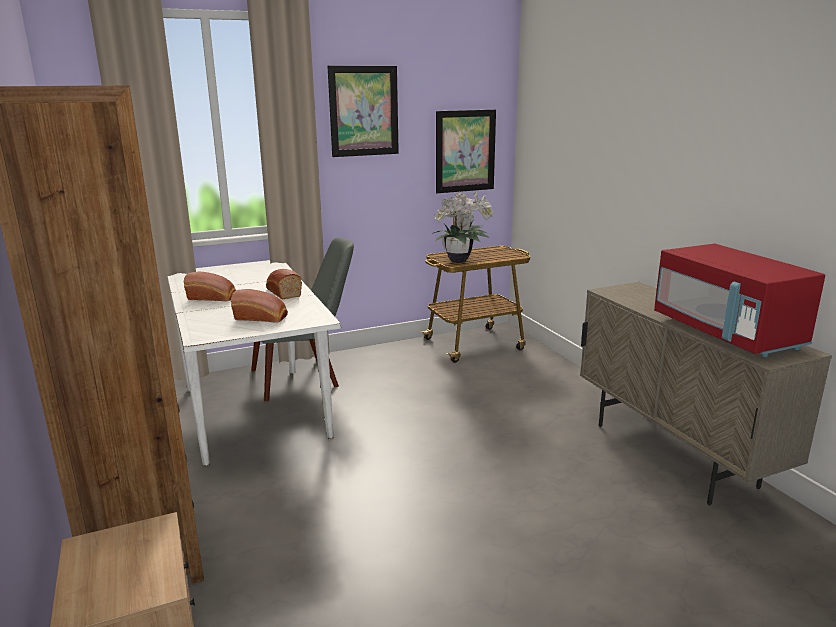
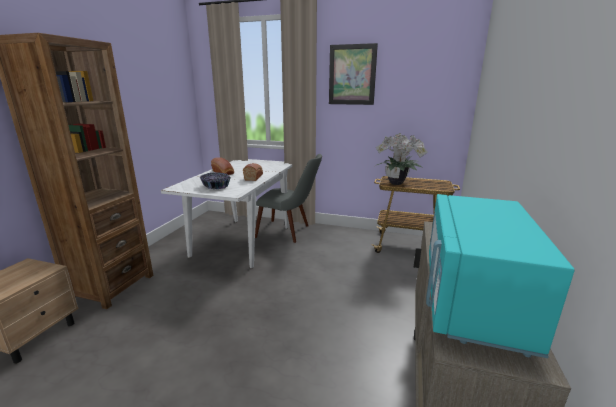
camera: 40 degrees right, 0 degrees up
(262, 318) = (216, 186): bread -> bowl
(465, 151) = (427, 106): picture -> none
(726, 333) = (472, 300): red microwave -> turquoise microwave

